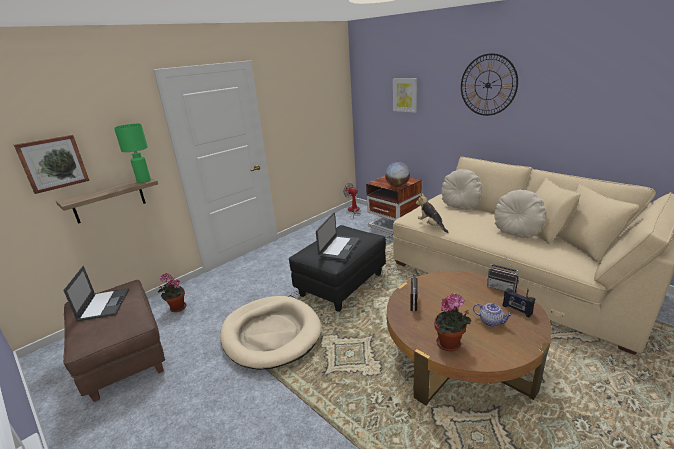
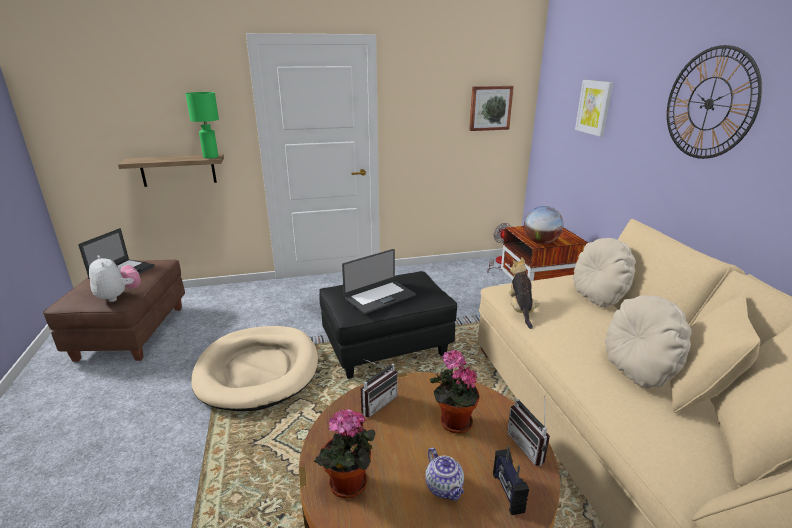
camera: 30 degrees right, 0 degrees up
(53, 163) = (127, 120): picture -> picture (490, 108)
(131, 321) = (118, 296): none -> plush toy
(176, 308) = (216, 304): potted plant -> potted plant (452, 422)

